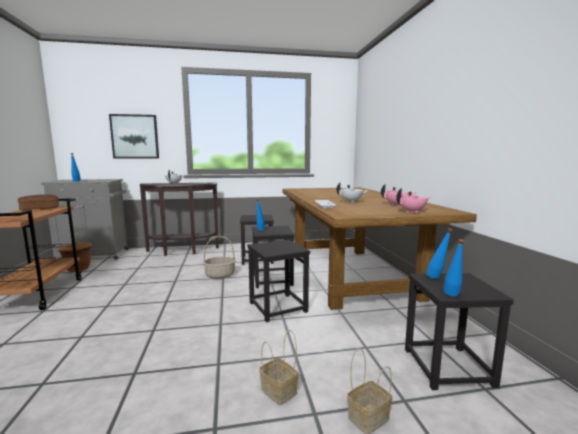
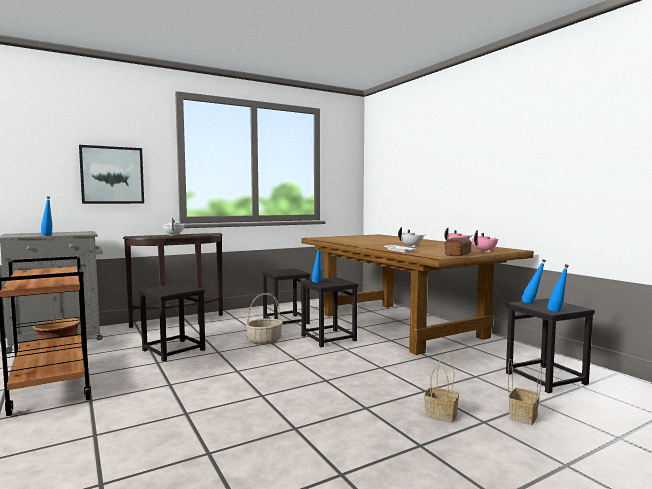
camera: 20 degrees left, 5 degrees down
(40, 208) = (42, 271): bread -> bread (457, 254)
(277, 307) = (364, 359): black stool -> black stool (173, 350)

